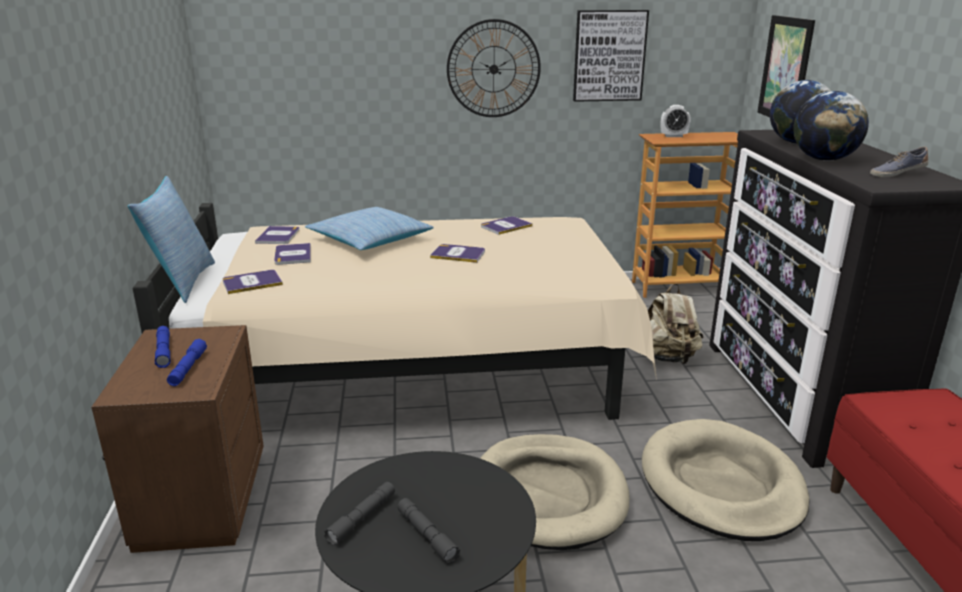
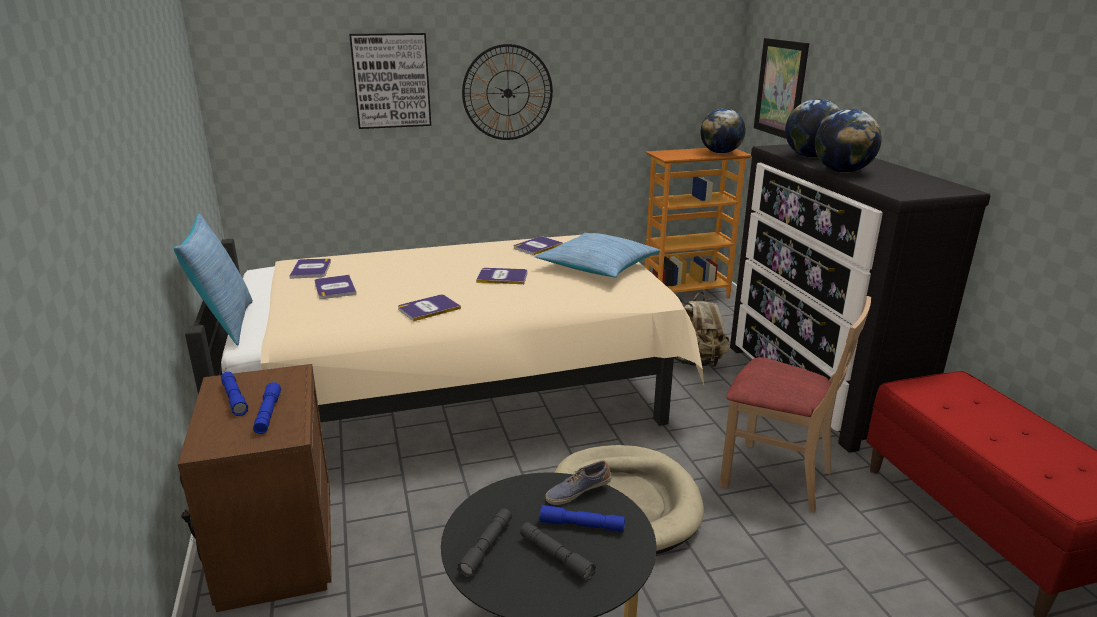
camera: 10 degrees left, 0 degrees up
(252, 282) = (303, 319): book -> book (428, 308)
(369, 240) = (408, 268): pillow -> pillow (597, 266)
(464, 507) = (582, 525): none -> blue flashlight
(609, 56) = (616, 78): picture -> picture (391, 81)
(673, 136) = (678, 152): alarm clock -> none
(719, 138) = (720, 153): none -> globe
(721, 484) = (776, 476): beige dog bed -> beige chair
(896, 174) = (910, 182): shoe -> shoe (577, 492)

